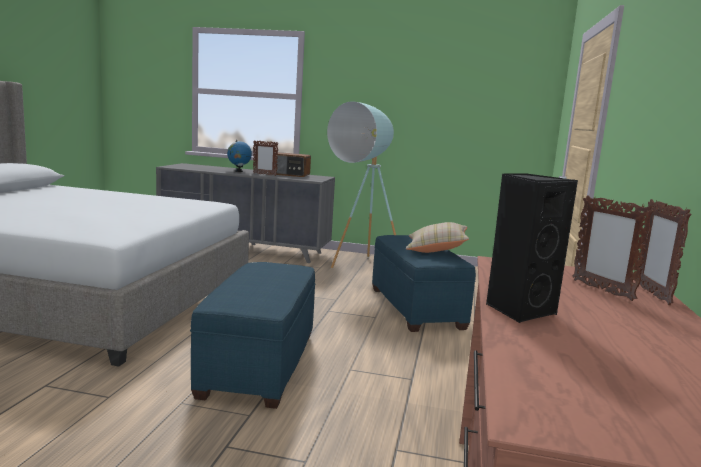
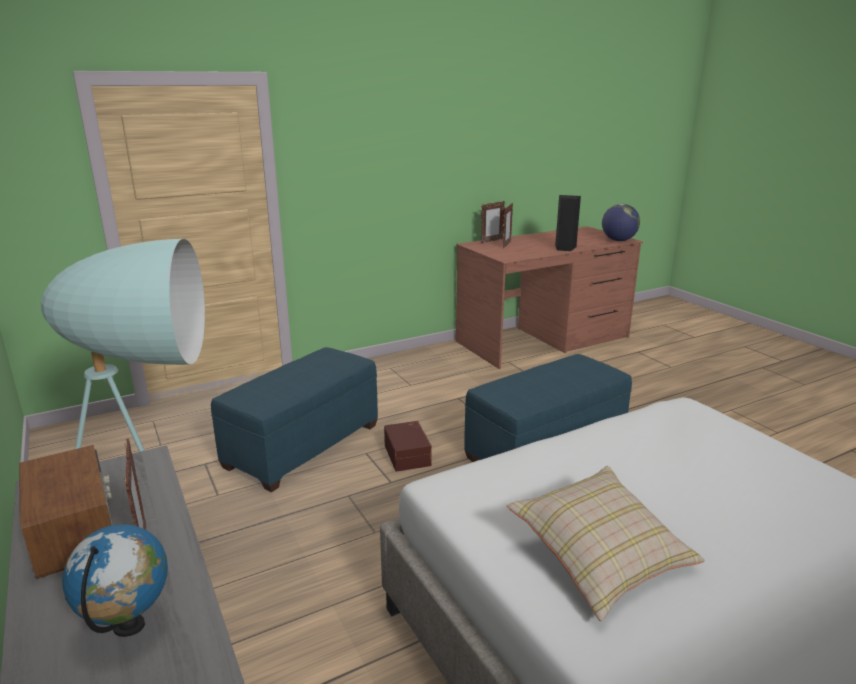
camera: 130 degrees left, 10 degrees up
(349, 325) = (408, 455): none -> brown storage box
(436, 250) = (299, 367): beige pillow -> beige pillow (600, 558)
(537, 400) = (618, 240): none -> globe

